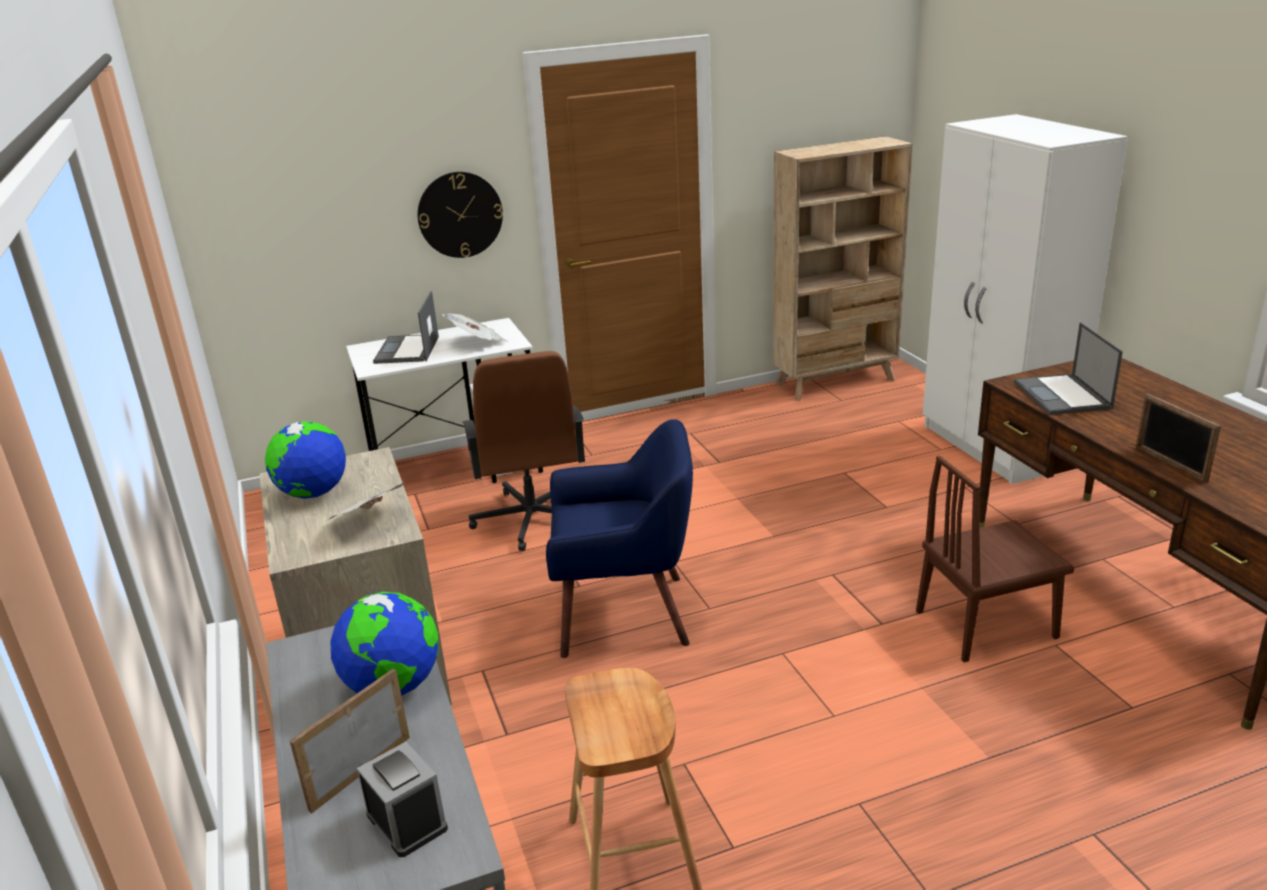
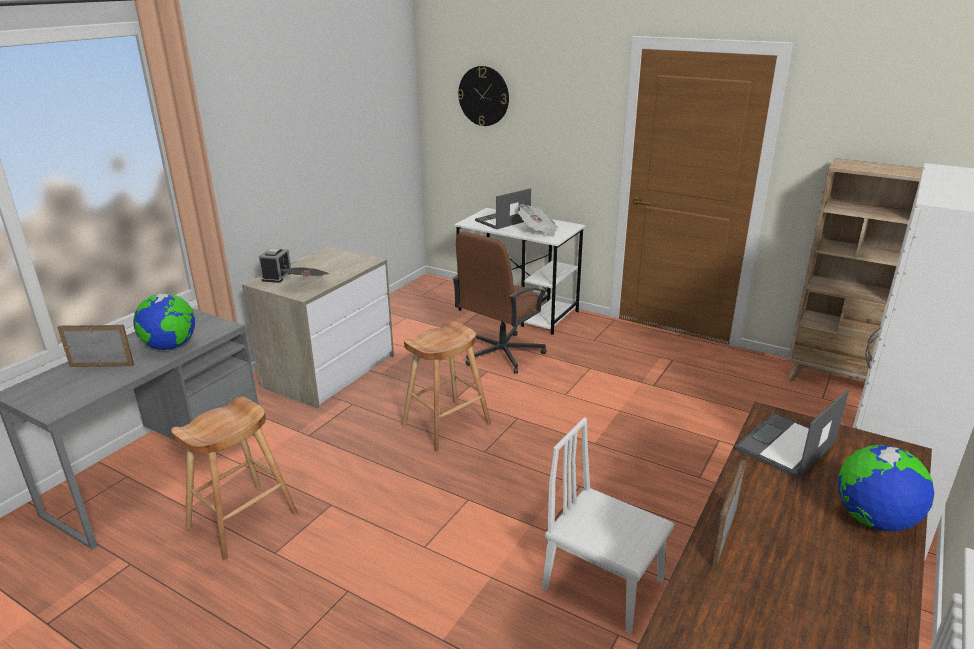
camera: 50 degrees right, 0 degrees up
(313, 493) = (321, 263): globe -> globe (874, 520)
(407, 821) = (71, 389): alarm clock -> alarm clock (277, 276)
(460, 214) = (568, 144): wall clock -> wall clock (483, 96)
(625, 613) = (446, 424): blue armchair -> brown stool
(986, 624) = (603, 584): brown chair -> white chair

